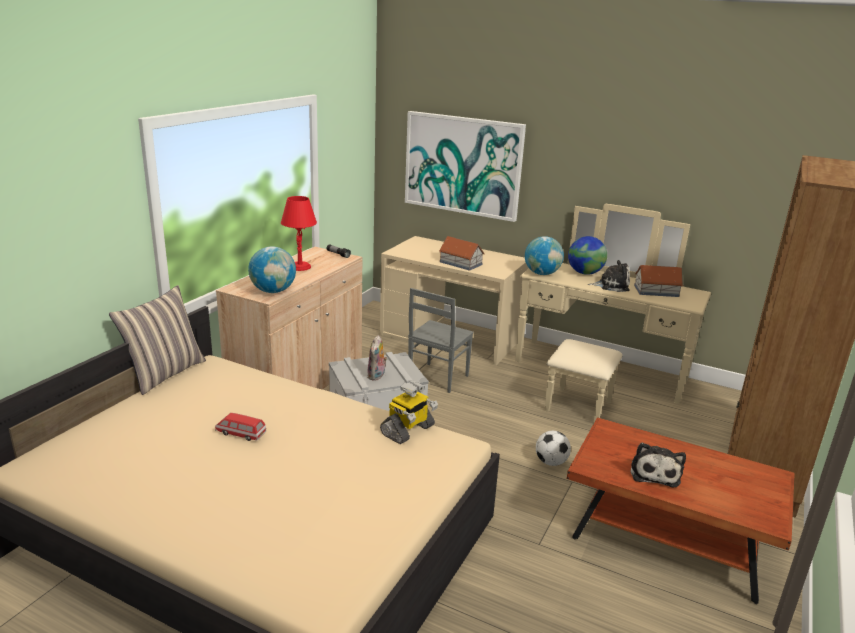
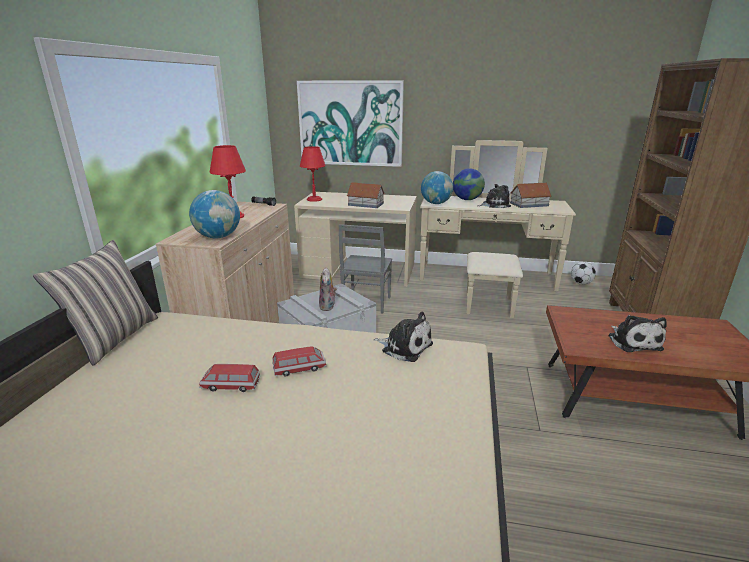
camera: 15 degrees left, 0 degrees up
(303, 431) = (299, 369): none -> toy car
(408, 248) = (314, 199): none -> red table lamp
(408, 430) = (404, 347): toy robot -> plush toy
(550, 462) = (499, 354): football -> football (580, 283)

